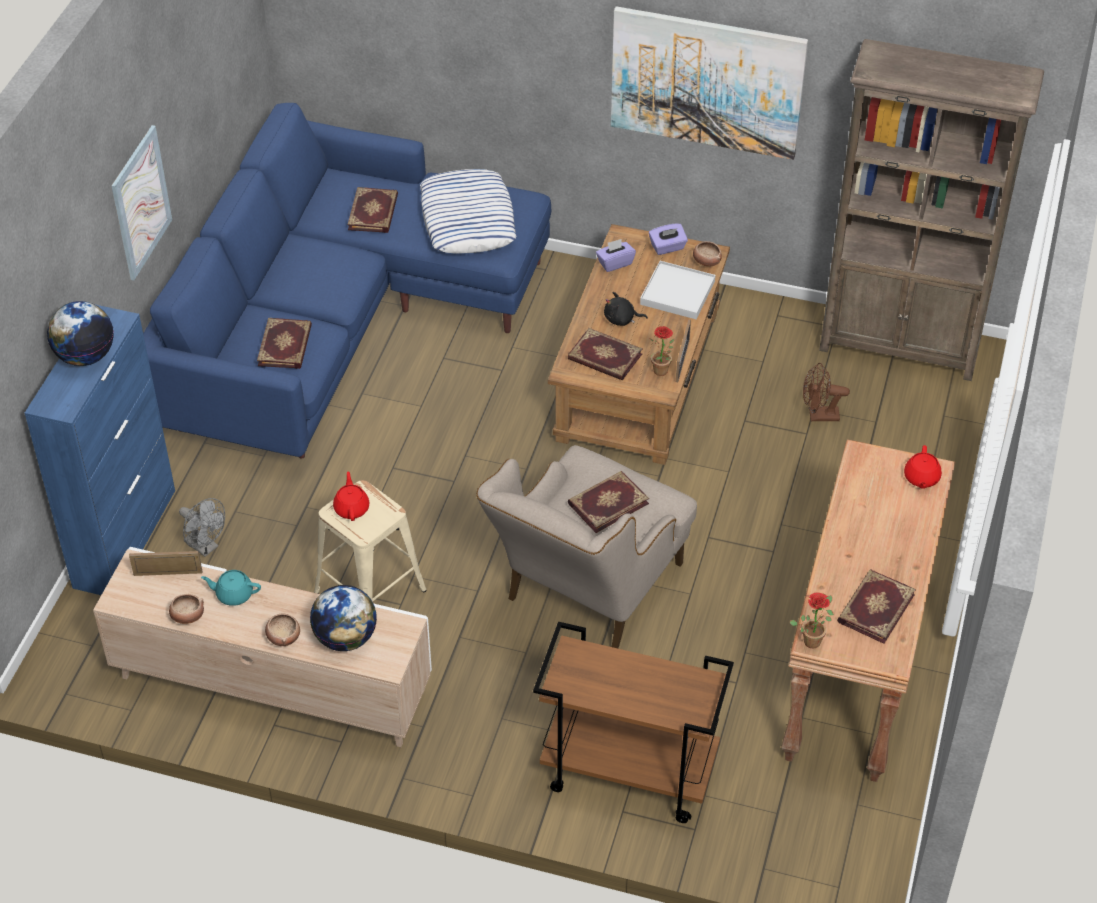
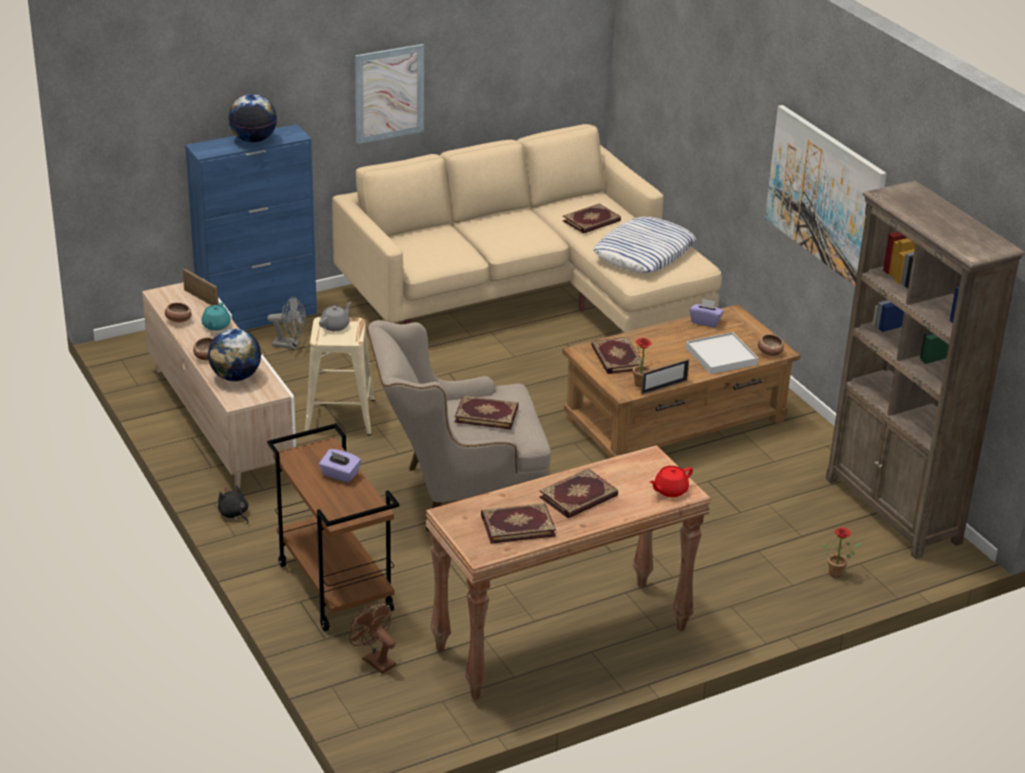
camera: 45 degrees right, 15 degrees down
(205, 547) = (290, 345): grey fan -> grey fan turned 75 degrees counterclockwise
(234, 594) = (216, 326): turquoise teapot -> turquoise teapot turned 135 degrees counterclockwise
(286, 345) = (435, 248): book -> book (579, 497)
(337, 326) = (529, 296): blue sofa -> beige sofa
(352, 508) = (335, 326): red teapot -> grey teapot
(621, 319) = (660, 348): black plush toy -> black plush toy (234, 514)
(667, 247) = (755, 333): purple tissue box -> purple tissue box (340, 475)
(812, 638) = (451, 512): potted plant -> potted plant (838, 572)
(818, 416) = (765, 509): brown fan -> brown fan (374, 660)

